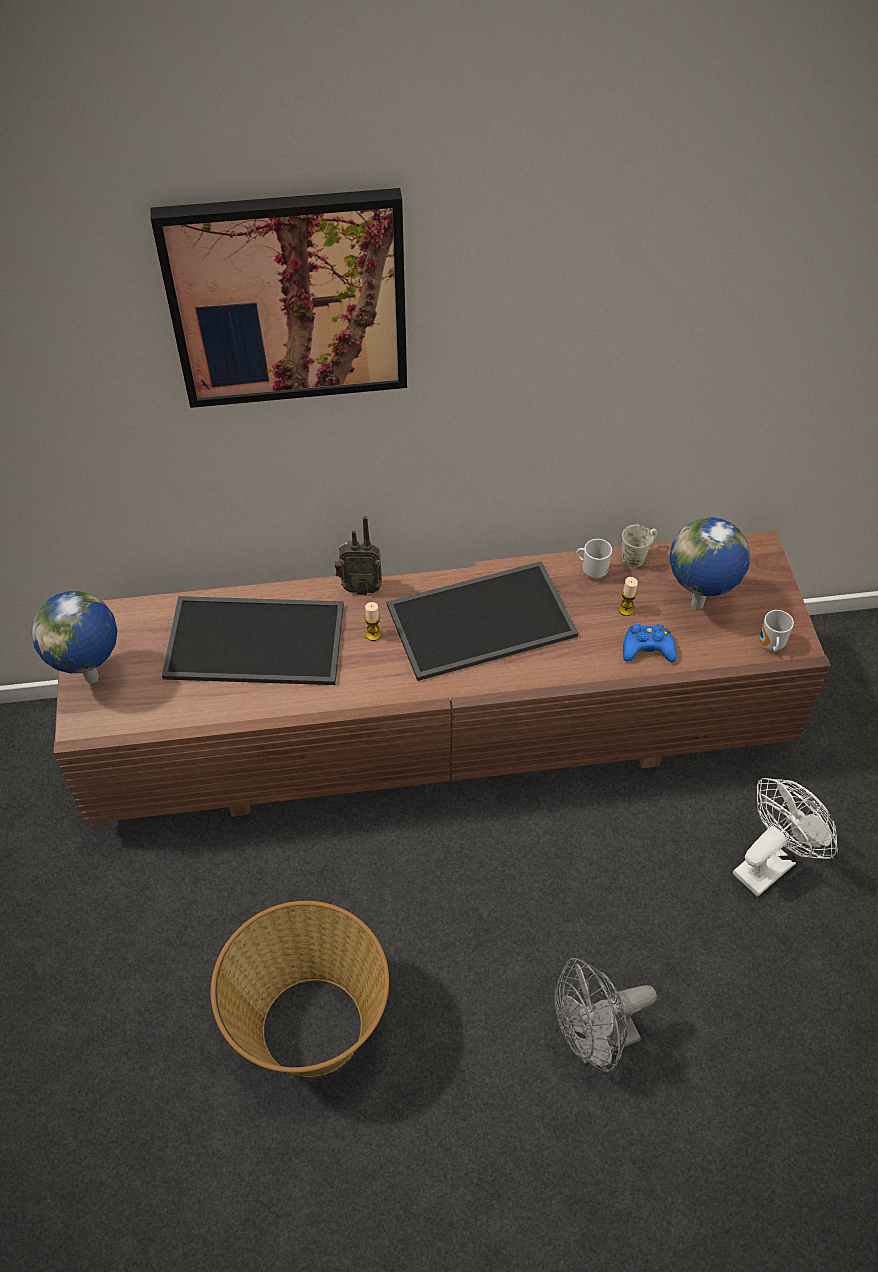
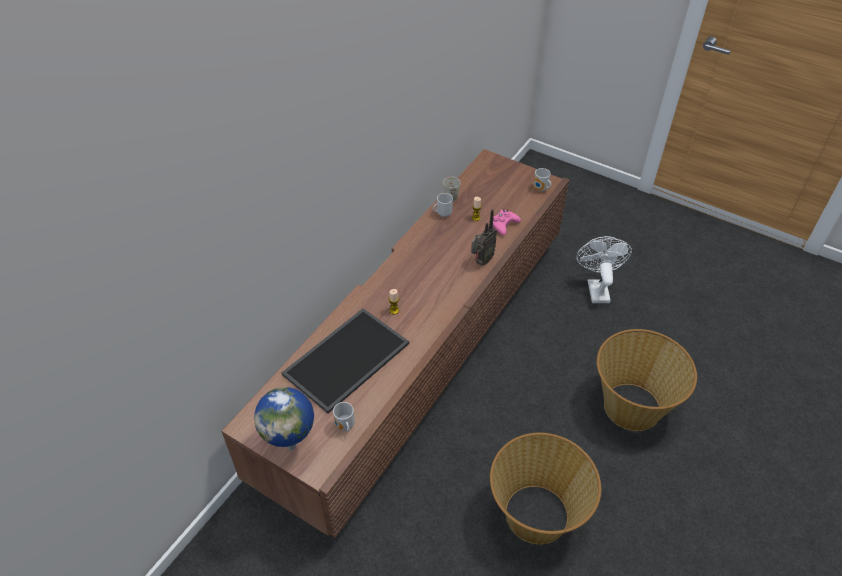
camera: 50 degrees left, 5 degrees down
(158, 707) = (344, 426): none -> mug
(288, 299) = (303, 126): picture -> none
(360, 587) = (359, 297): radio -> radio (481, 261)
(482, 618) = (428, 266): tray -> none
(594, 1041) = (632, 405): grey fan -> basket
(647, 648) = (503, 225): blue game controller -> pink game controller
(698, 605) = (497, 195): globe -> none

